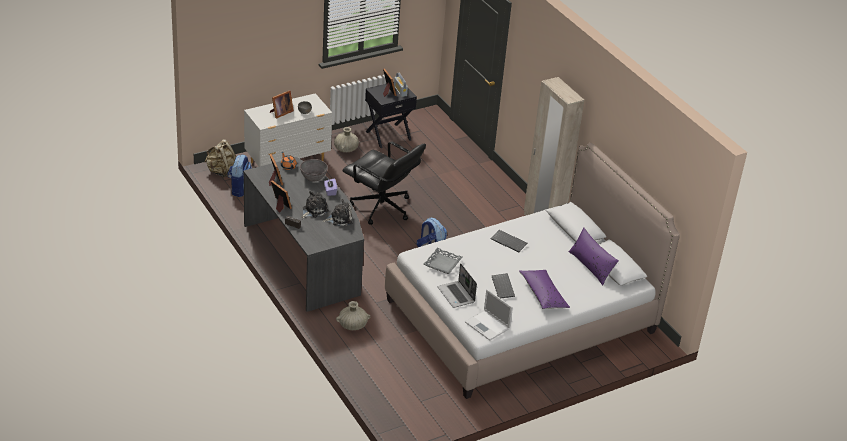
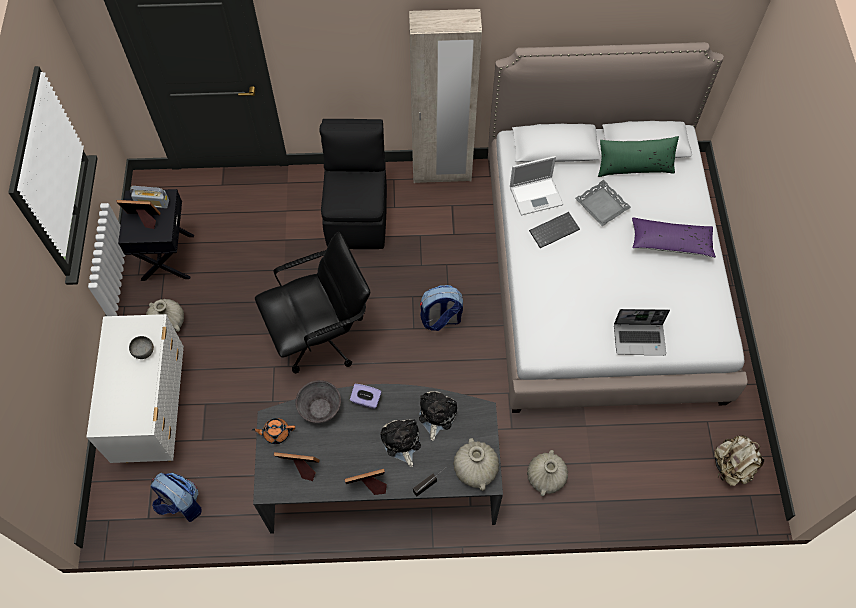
camera: 60 degrees left, 25 degrees up
(221, 171) = (123, 514): beige backpack -> beige backpack (731, 467)
(280, 113) = (126, 386): picture frame -> none
(316, 241) = (475, 469): none -> beige vase
(443, 263) = (572, 326): grey tray -> grey tray (602, 205)
(478, 198) = (358, 216): none -> black chair
(488, 326) = (711, 331): laptop -> laptop (537, 195)
(503, 287) = (642, 278): keyboard -> none
(591, 266) = (634, 167): purple pillow -> green pillow

